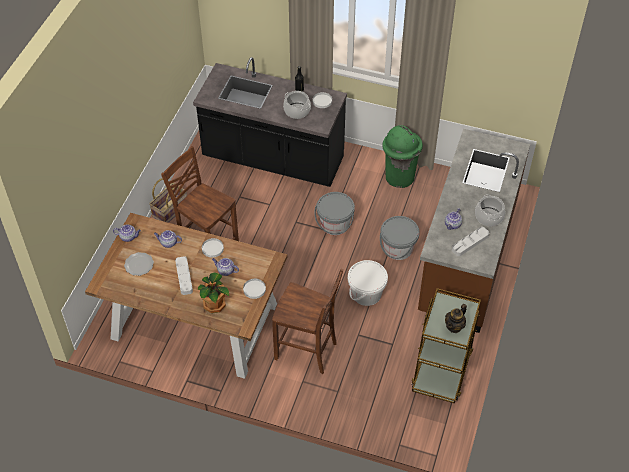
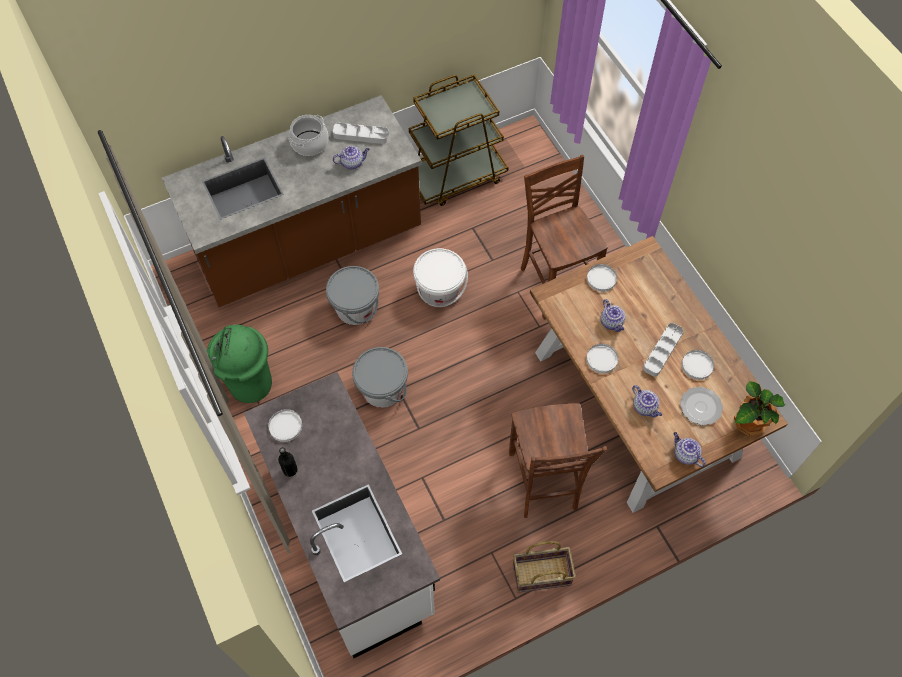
camera: 135 degrees left, 10 degrees up
(158, 284) = (697, 365): none -> white plate
(215, 304) = (656, 295): potted plant -> potted plant (748, 423)
(273, 160) = (351, 539): black counter -> white counter
(297, 111) = (331, 439): cooking pot -> none
(454, 326) = (461, 101): teapot -> none

